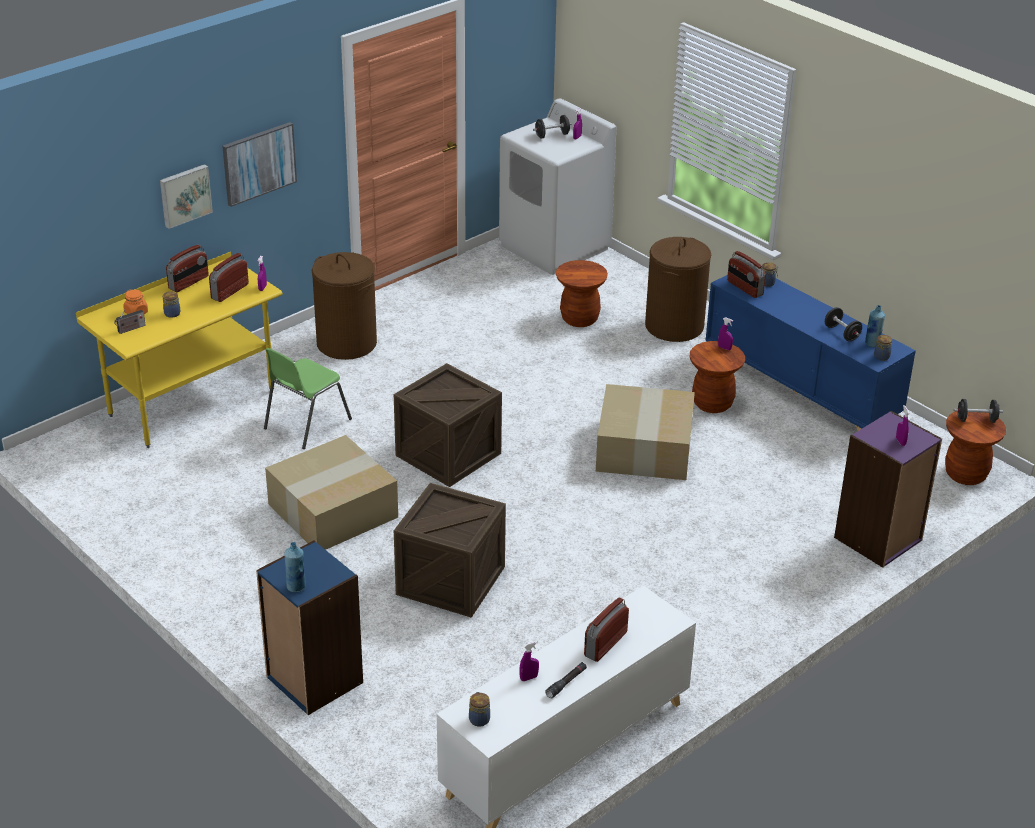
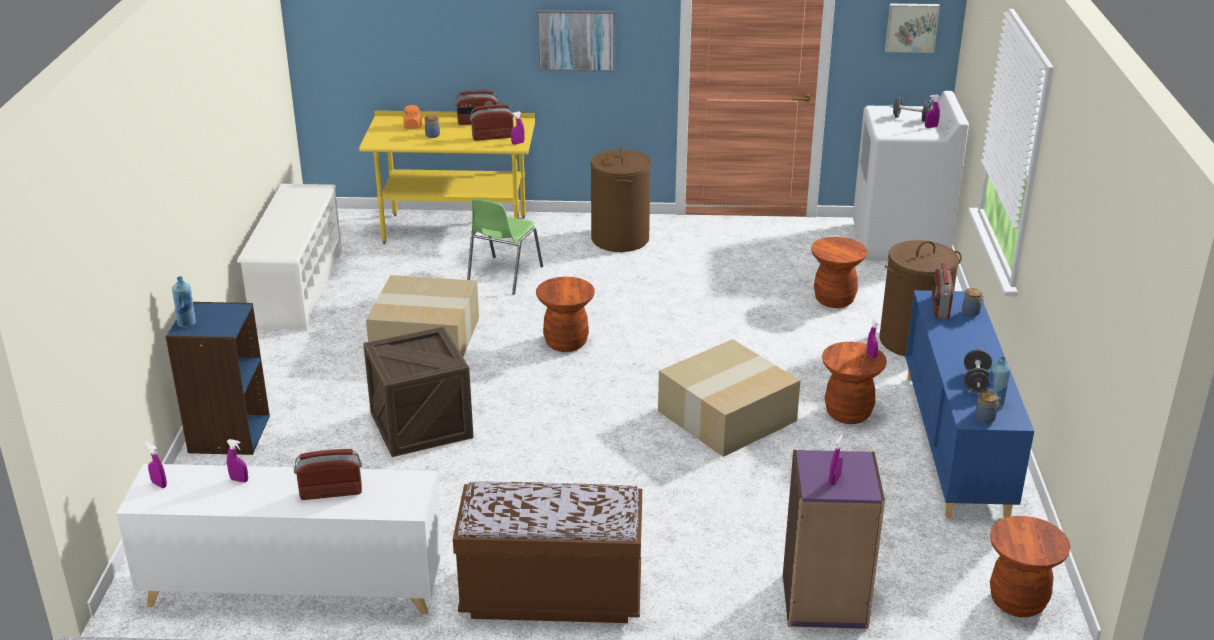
camera: 45 degrees right, 5 degrees down
(130, 329) = (391, 134): radio -> none
(143, 529) = (298, 289): none -> white shoe rack
(184, 195) = (494, 44): picture -> picture (911, 27)
(305, 424) = (503, 276): green chair -> green chair turned 60 degrees counterclockwise
(448, 454) = (566, 342): crate -> brown stool
(479, 719) = (159, 484): jar -> purple spray bottle
(566, 683) = (255, 500): black flashlight -> none
(731, 639) = (552, 595): none -> brown bench
(976, 420) = (1038, 535): black dumbbell -> none

